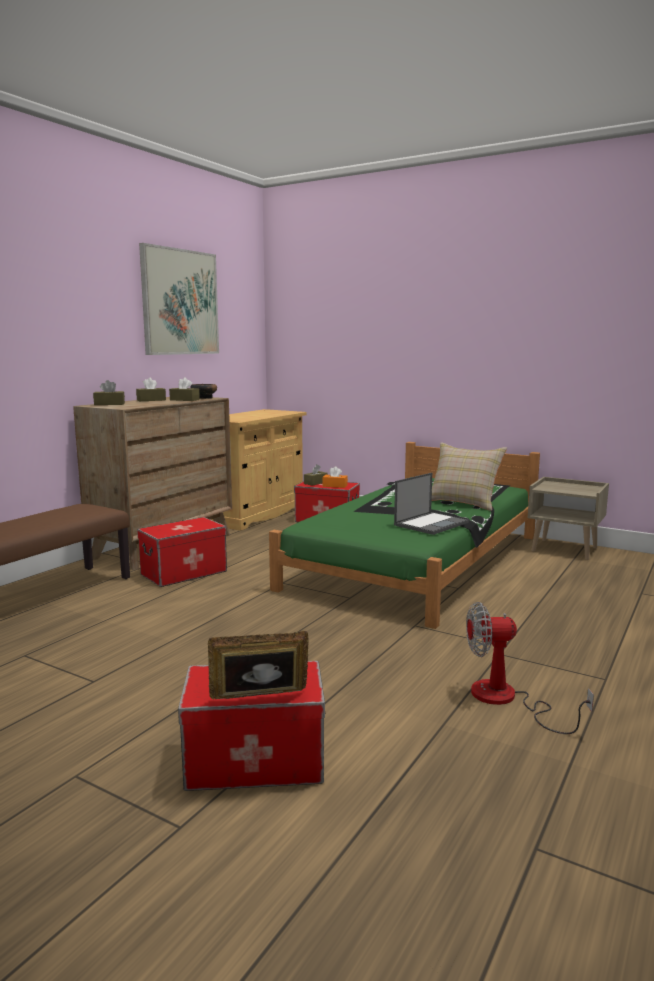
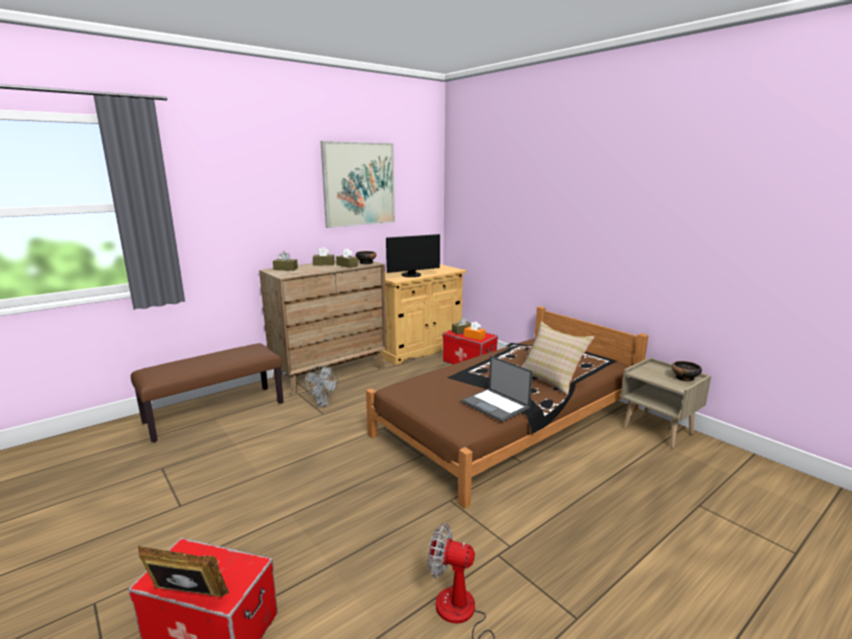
camera: 20 degrees right, 5 degrees up
(184, 573) = (322, 404): storage box -> grey fan
(250, 417) = (412, 275): none -> monitor
(417, 561) = (509, 422): green bed -> brown bed
(431, 523) = (496, 405): laptop -> laptop turned 75 degrees clockwise
(586, 488) = (684, 378): none -> bowl

